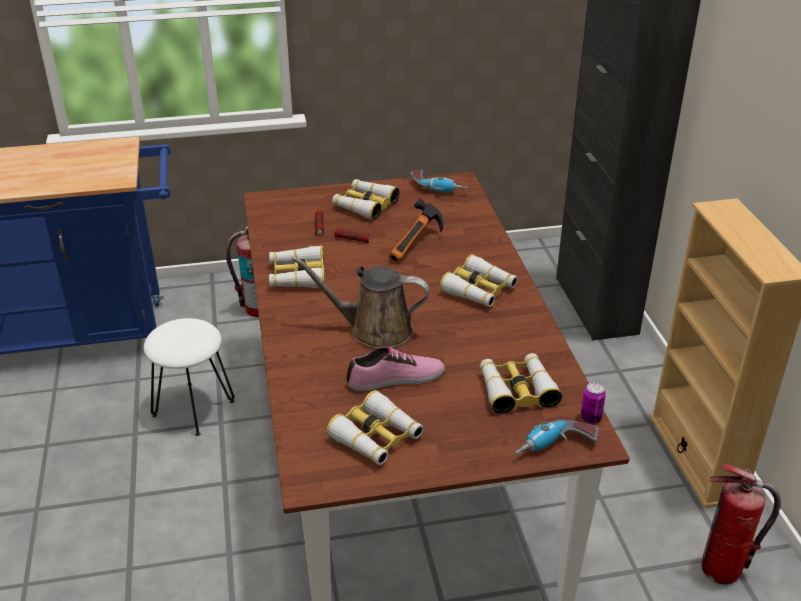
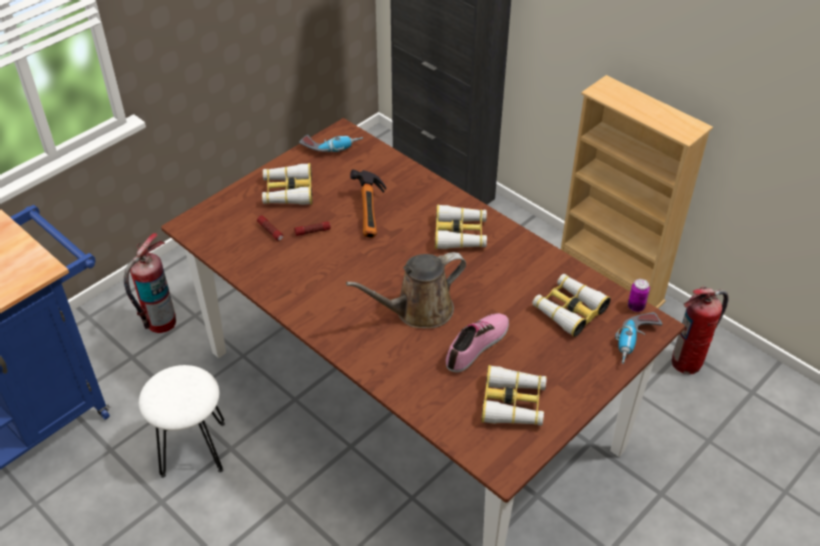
camera: 35 degrees left, 10 degrees up
(297, 276) = (303, 290): binoculars -> none

